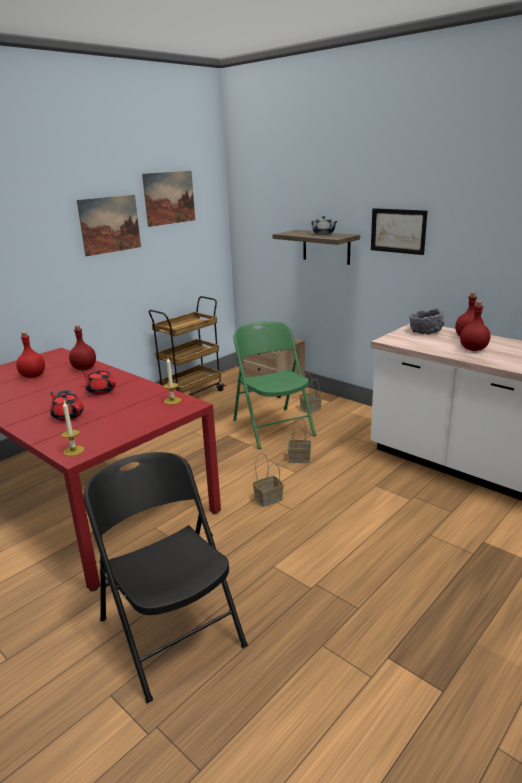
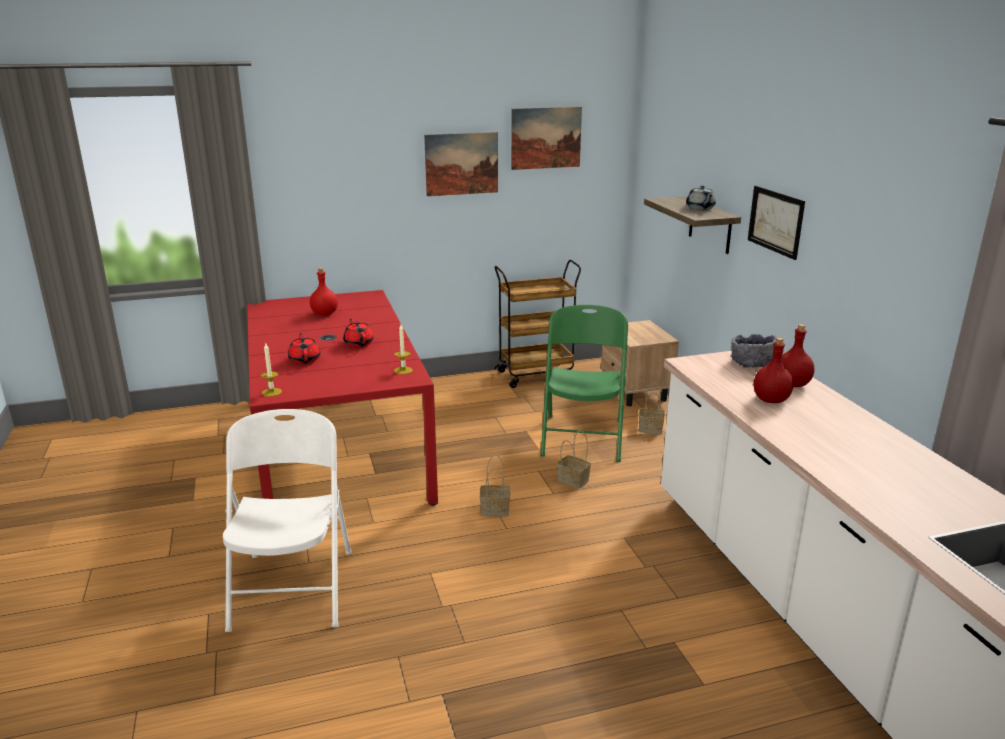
camera: 30 degrees right, 0 degrees up
(84, 368) = (373, 317): red bottle -> none
(172, 632) = (293, 589): black chair -> white chair

